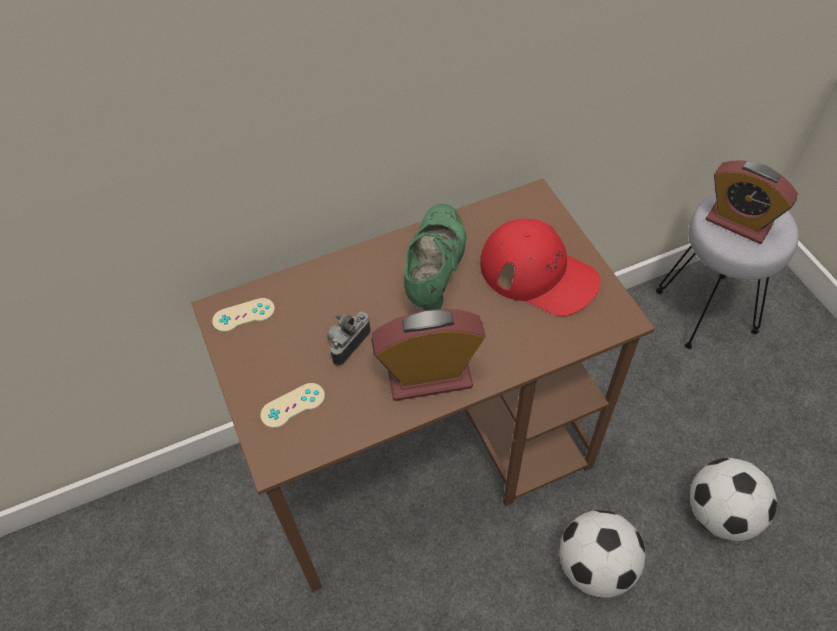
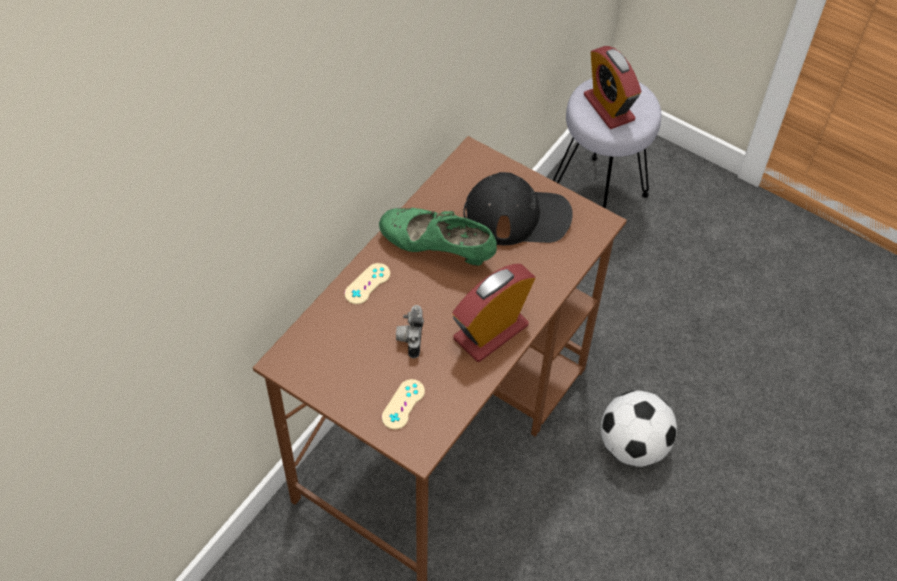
camera: 35 degrees left, 0 degrees up
(243, 315) = (307, 356): beige game controller -> beige game controller (367, 284)
(435, 272) = (437, 250): green shoe -> green shoe turned 45 degrees counterclockwise
(538, 273) = (517, 216): red cap -> black cap
(721, 513) = (701, 355): football -> none
(738, 222) = (608, 107): alarm clock -> alarm clock turned 60 degrees clockwise

